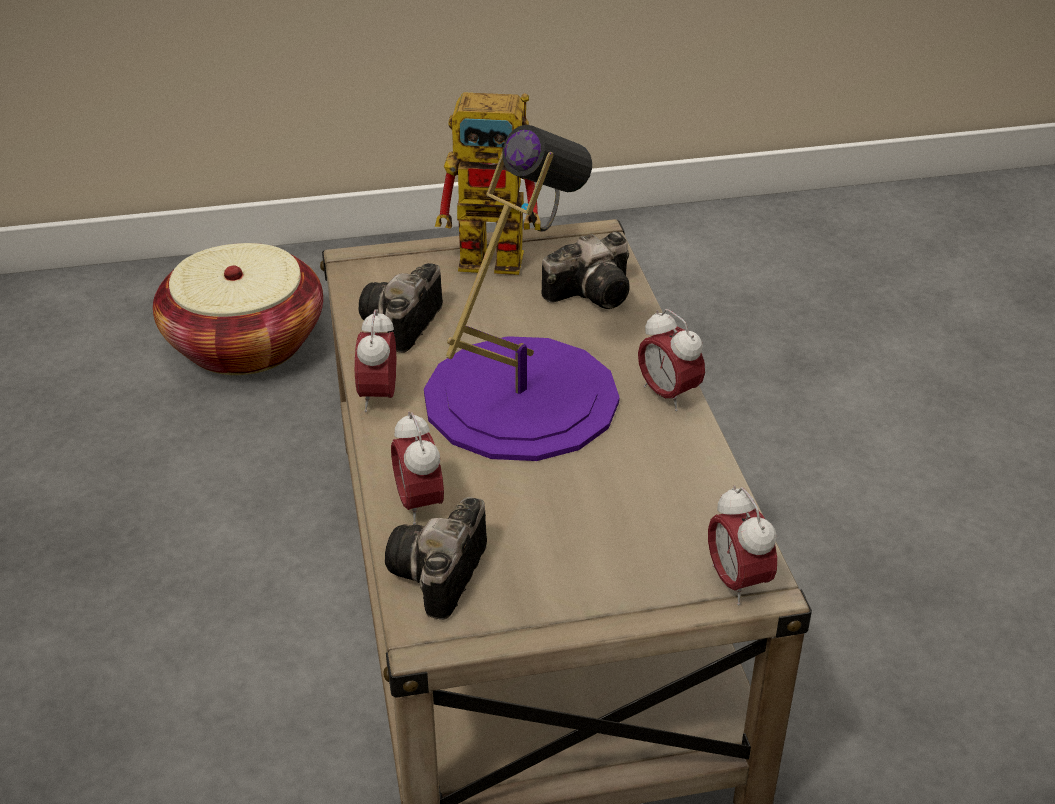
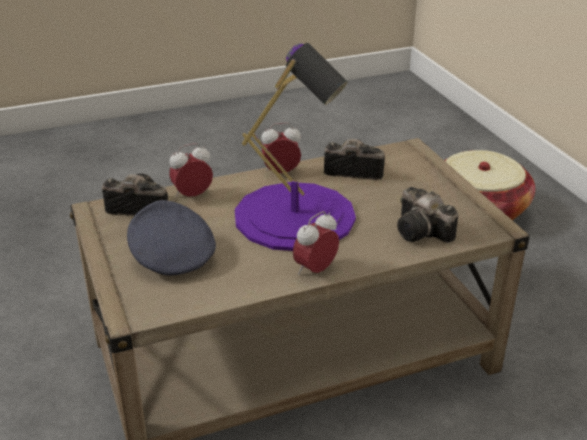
camera: 80 degrees right, 5 degrees down
(507, 258) = (445, 195): toy robot -> none
(604, 538) = (170, 255): none -> grey cap
(737, 582) = (133, 305): alarm clock -> none

